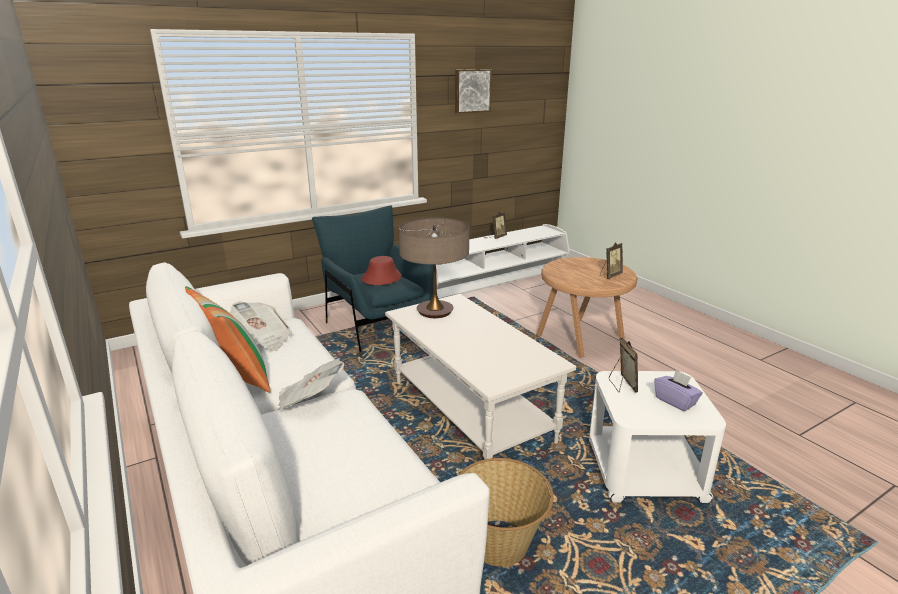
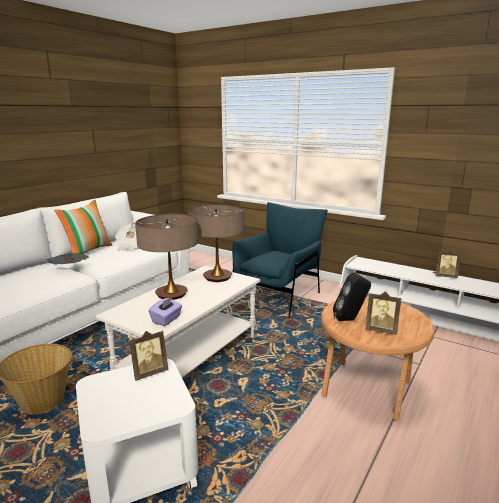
camera: 65 degrees right, 5 degrees down
(381, 278) = (272, 256): red hat -> none
(462, 343) = (171, 294): none -> table lamp
(472, 91) = (456, 121): picture -> none
(587, 280) = (350, 319): none -> black speaker
(675, 401) = (129, 405): purple tissue box -> purple tissue box (166, 320)

